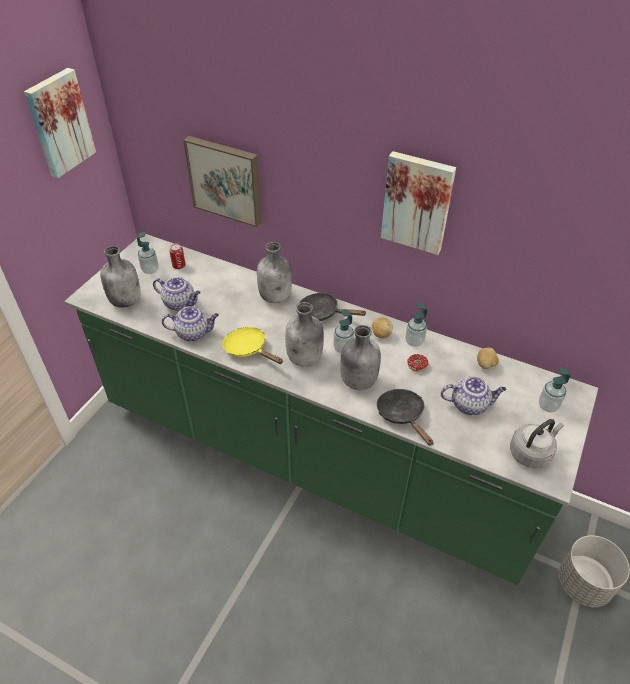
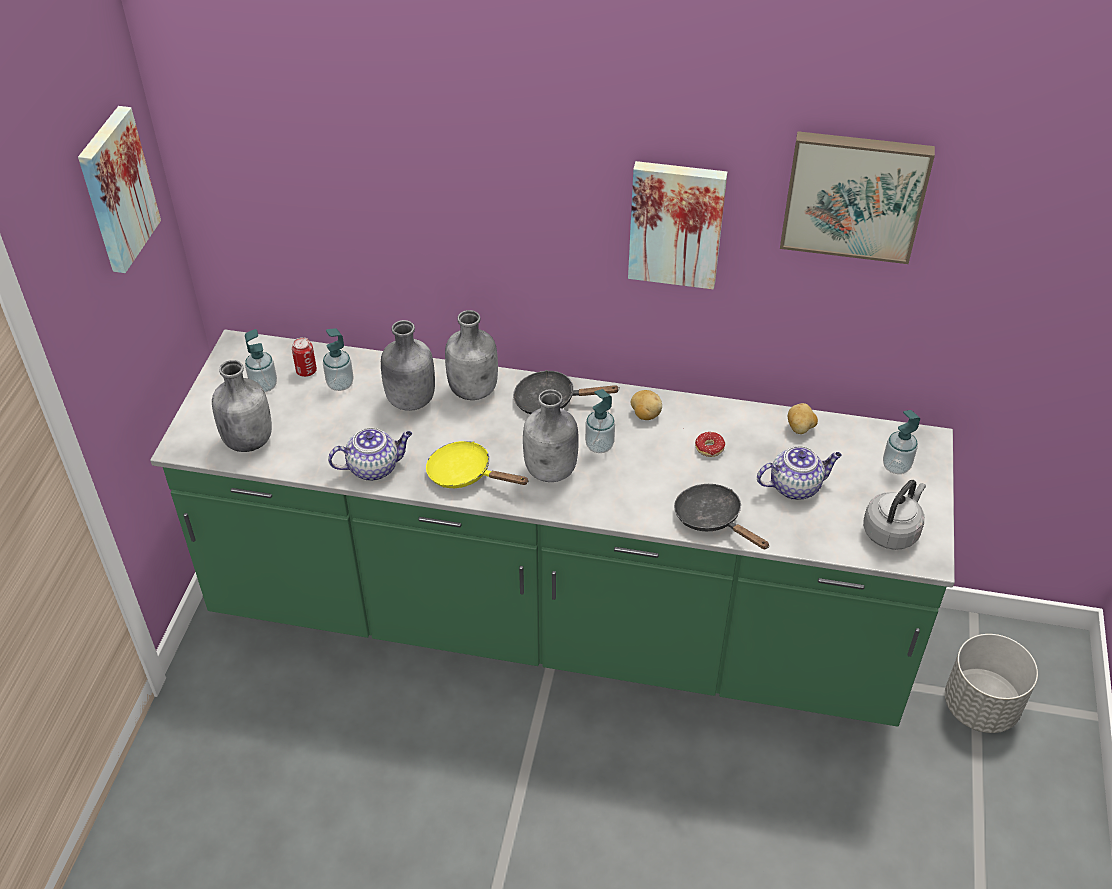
camera: 15 degrees left, 0 degrees up
(180, 303) = (334, 428): teapot -> none
(226, 180) = (373, 230): picture -> picture (854, 194)
(357, 381) = (636, 487): grey bottle -> grey bottle (410, 401)
(414, 341) = (694, 415): soap dispenser -> soap dispenser (340, 384)

